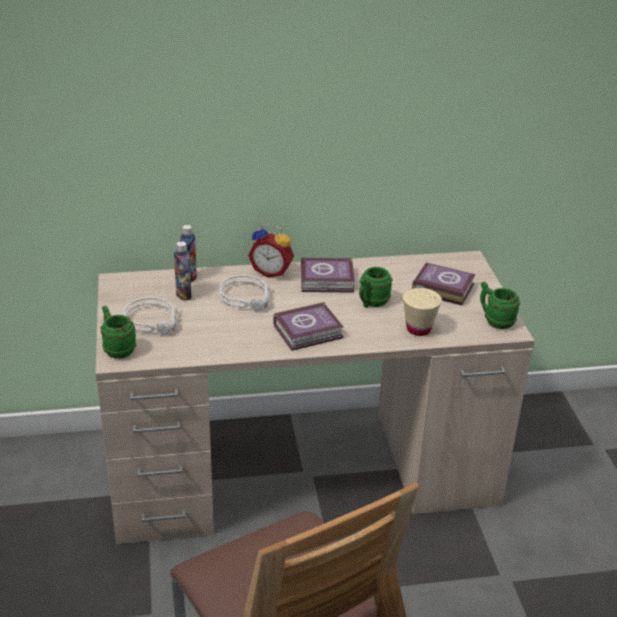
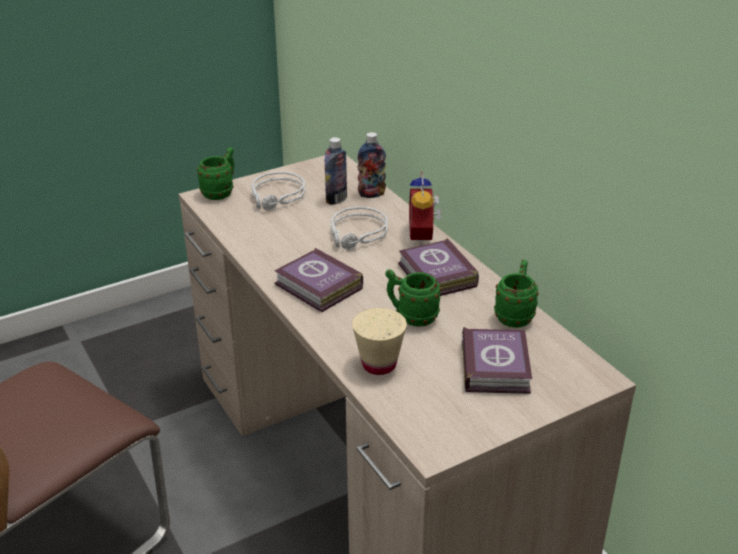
camera: 70 degrees right, 0 degrees up
(495, 321) = (448, 429): green mug -> green mug (515, 315)

